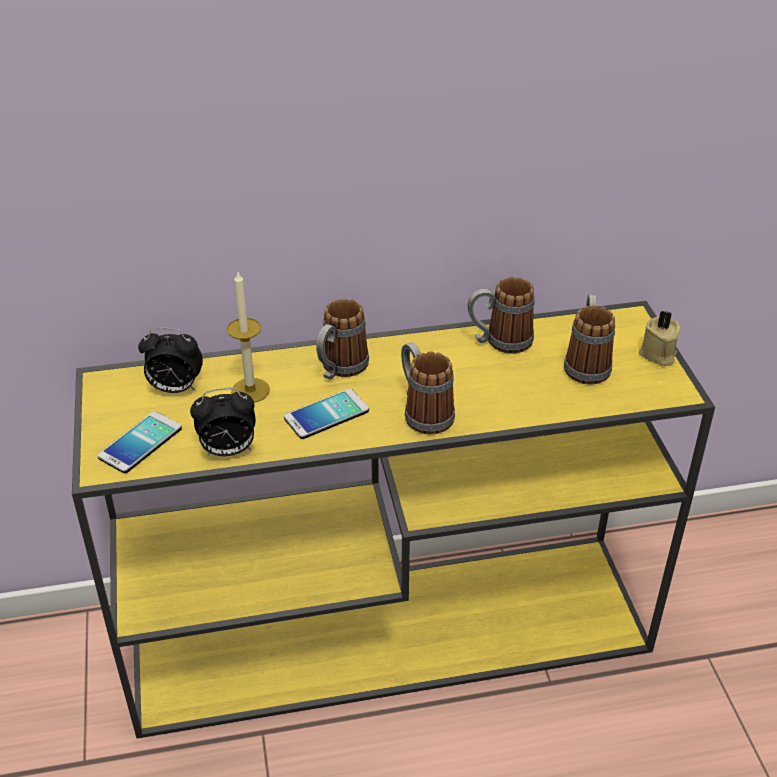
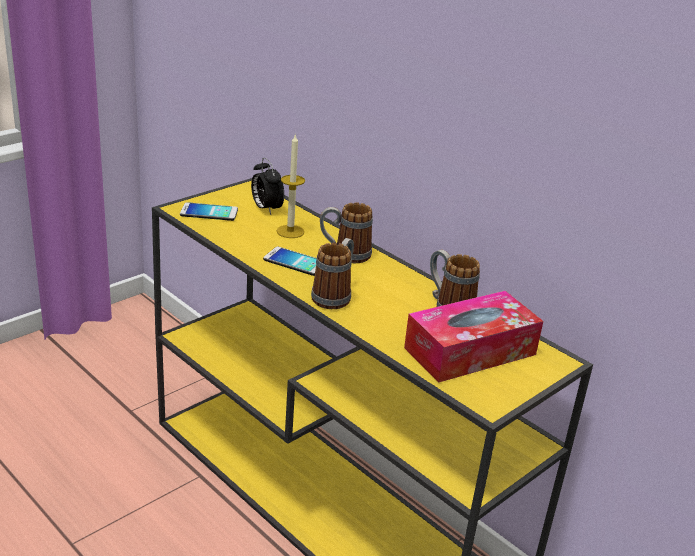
camera: 55 degrees right, 10 degrees down
(228, 451) = (228, 239): alarm clock -> none
(586, 363) = (470, 351): mug -> tissue box
(658, 354) = (525, 384): beige candle -> none

